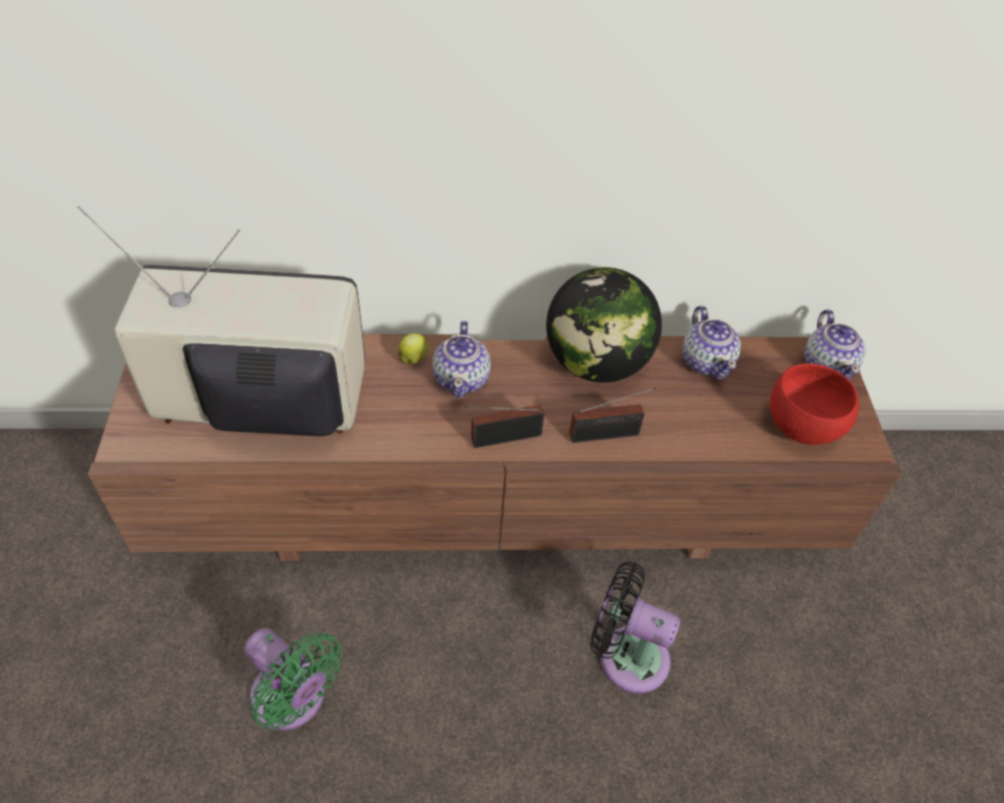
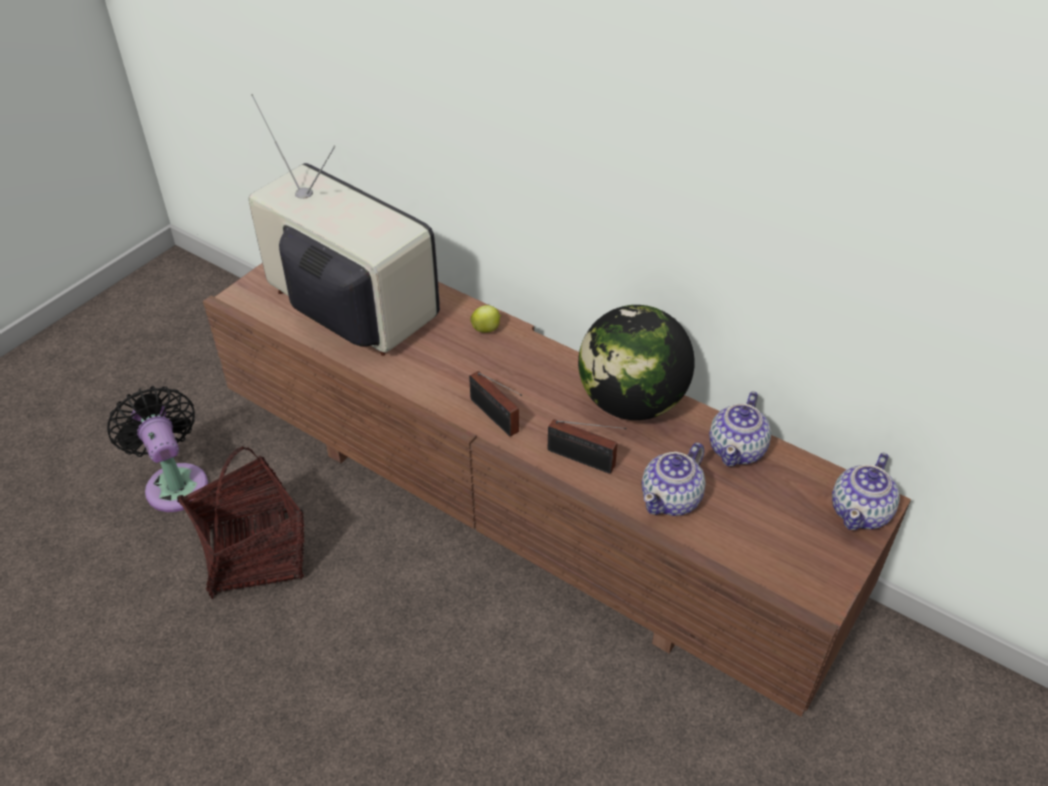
camera: 40 degrees right, 5 degrees down
(293, 700) = (255, 553): green fan -> basket
(462, 379) = (508, 361): teapot -> teapot (672, 499)
(502, 437) = (496, 418): radio -> radio turned 150 degrees counterclockwise
(626, 655) = (522, 682): black fan -> black fan (175, 483)
(803, 427) = (774, 547): red bowl -> none

